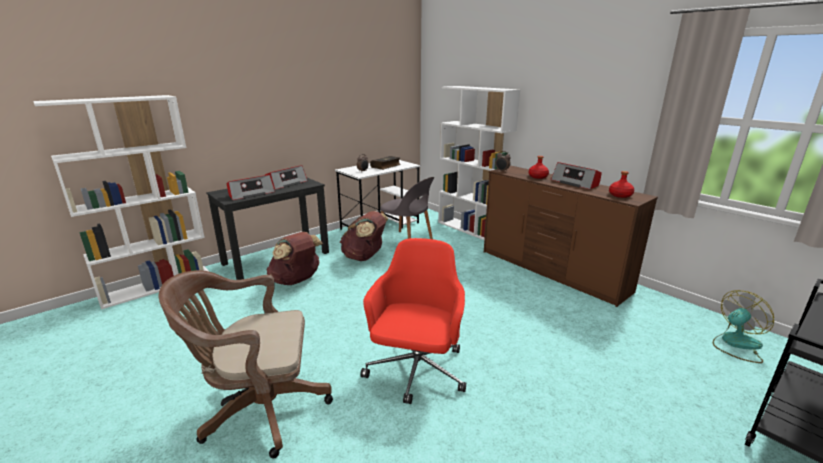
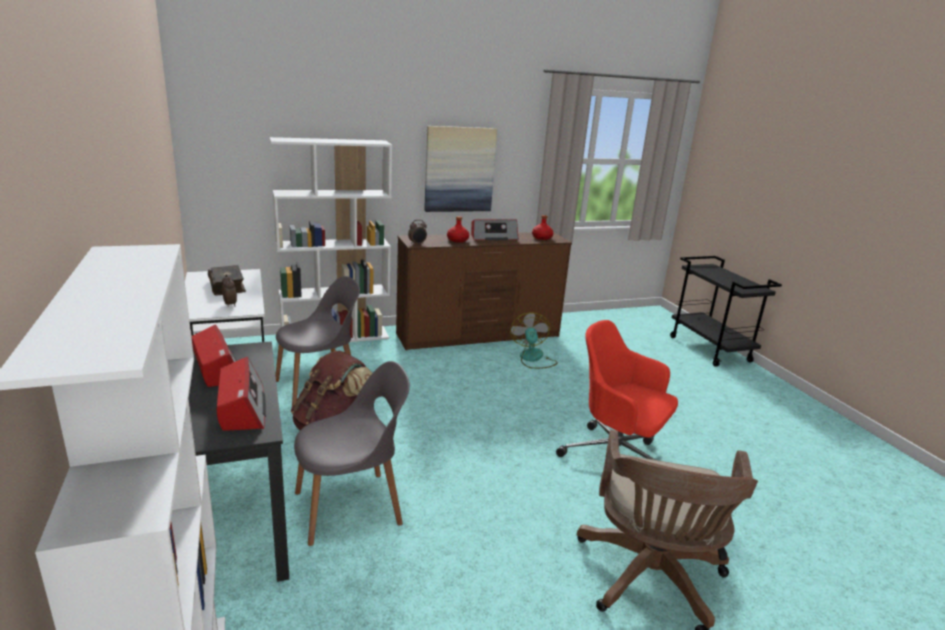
camera: 70 degrees left, 0 degrees up
(296, 281) = (351, 507): brown backpack -> grey chair
(578, 118) = (459, 169): none -> picture
(736, 344) = (624, 324): fan -> fan (533, 359)

